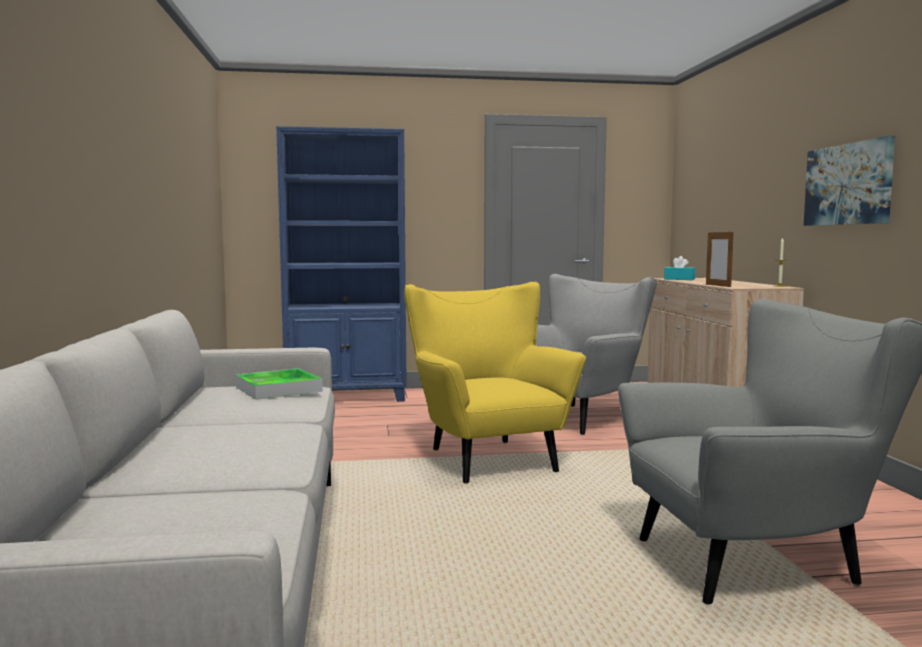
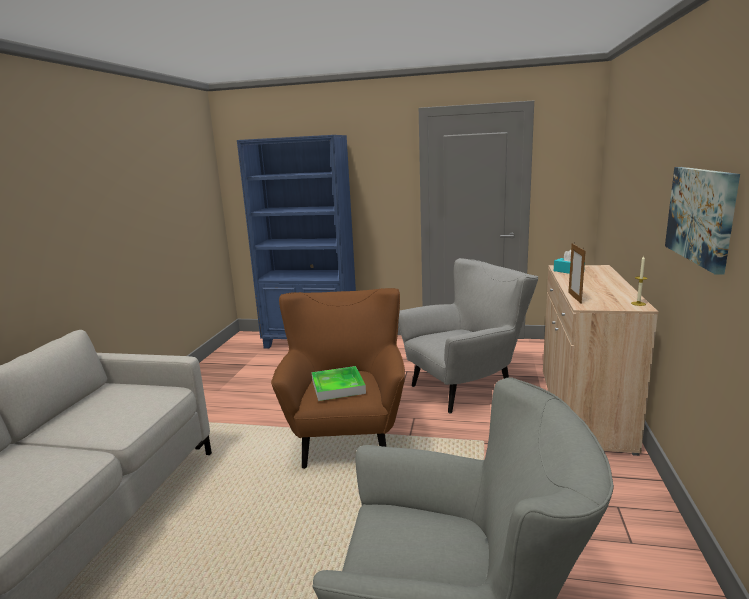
camera: 20 degrees right, 10 degrees up
(278, 389) = (137, 399): tray -> tray (338, 386)
(485, 457) = (347, 434): yellow armchair -> brown armchair

